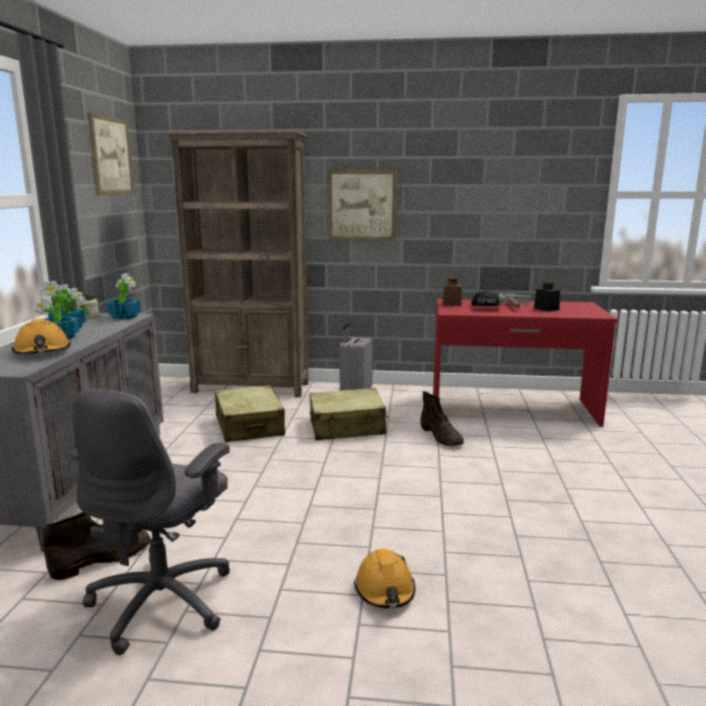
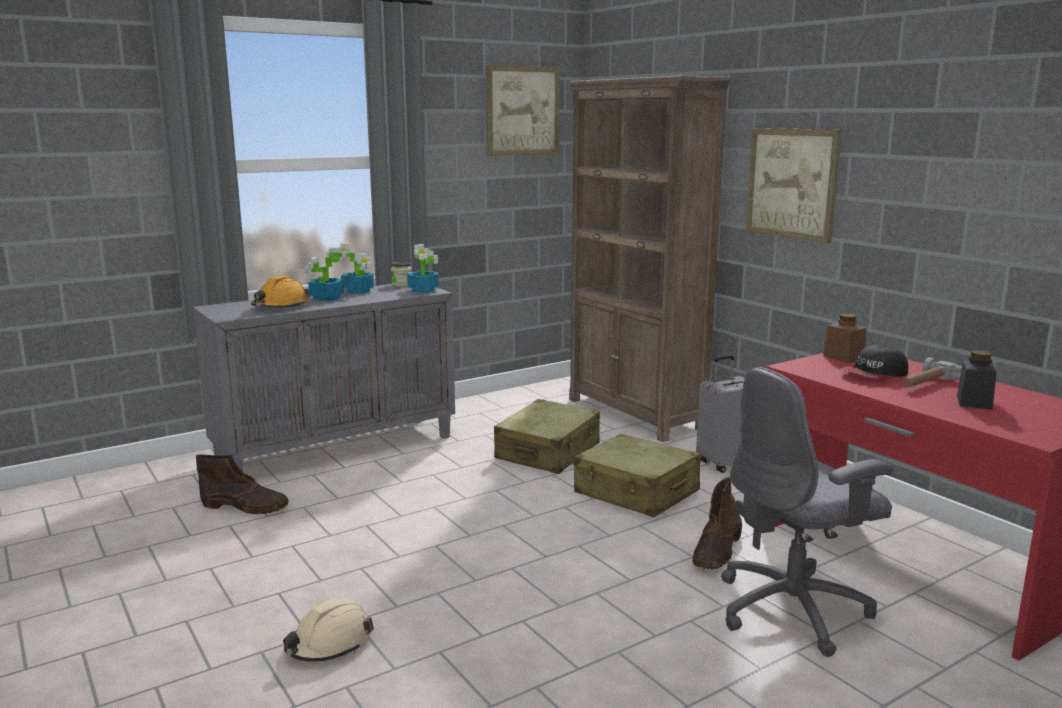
camera: 50 degrees right, 0 degrees up
(164, 601) = (214, 554): grey office chair -> grey office chair (794, 610)
(385, 590) = (329, 644): orange hard hat -> beige hard hat

